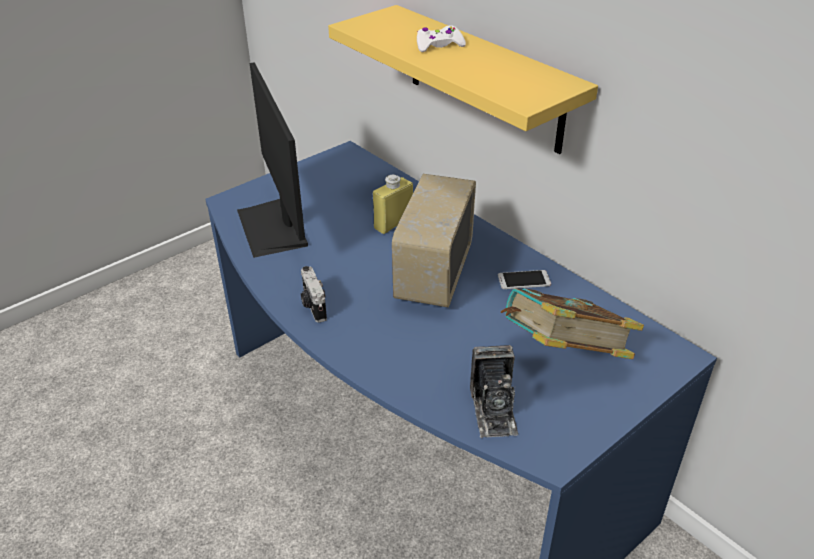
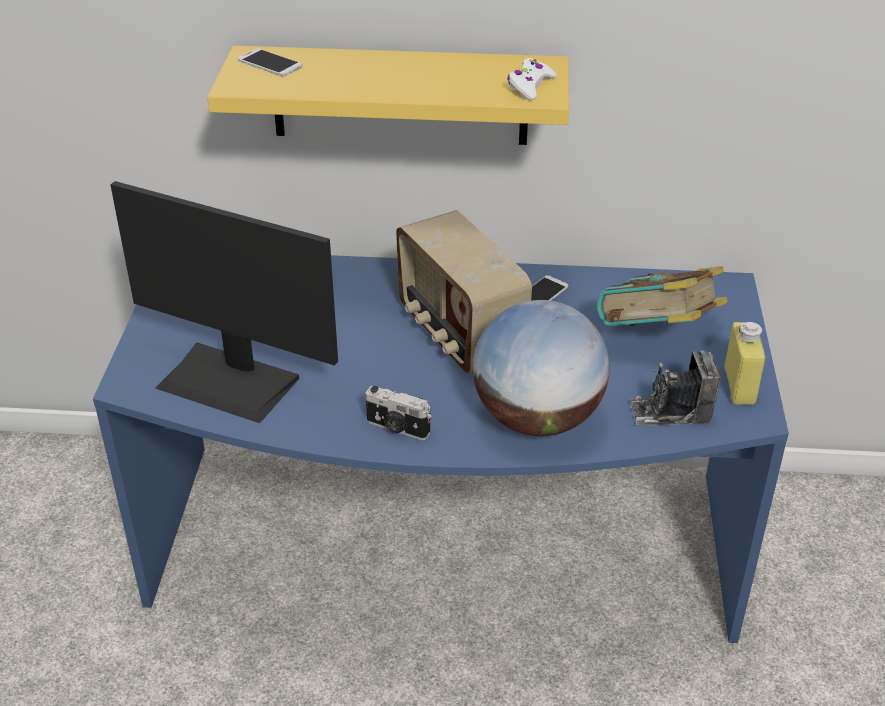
camera: 45 degrees left, 0 degrees up
(393, 223) = (350, 309): yellow bottle -> yellow bottle (739, 386)
(395, 20) = (270, 63): none -> phone
(399, 354) = (537, 418): none -> globe
(438, 45) = (367, 73): white game controller -> white game controller (530, 86)
(493, 410) = (670, 411): camera -> camera turned 135 degrees clockwise

